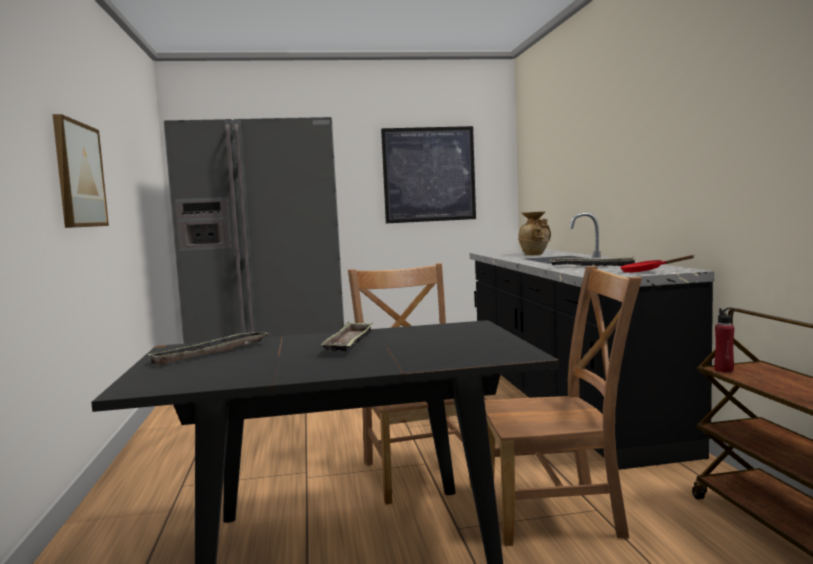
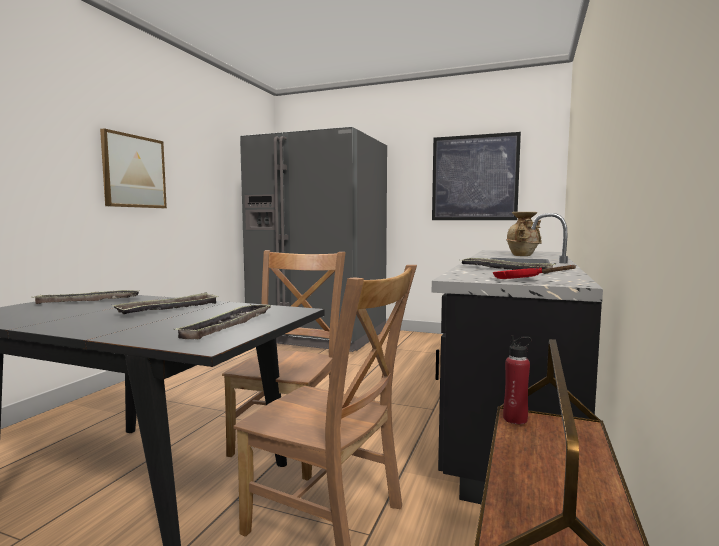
camera: 30 degrees right, 0 degrees up
(473, 342) = (228, 325): none -> tray

